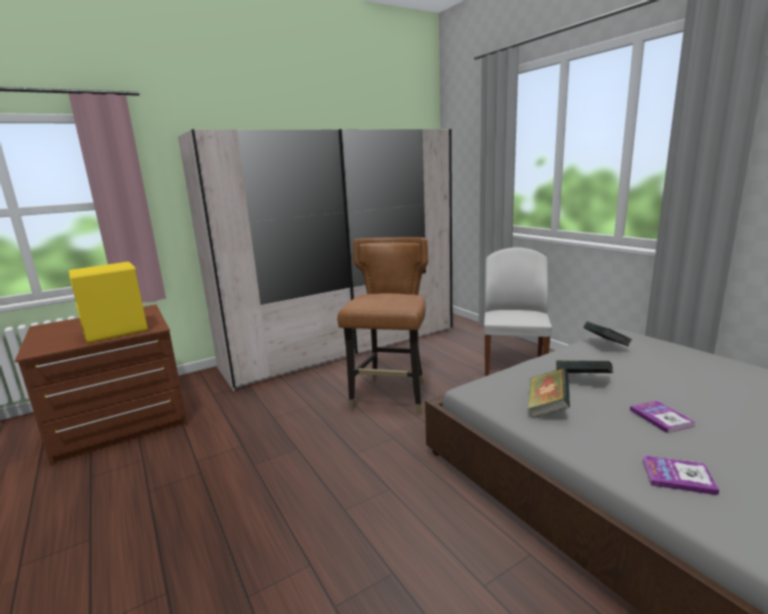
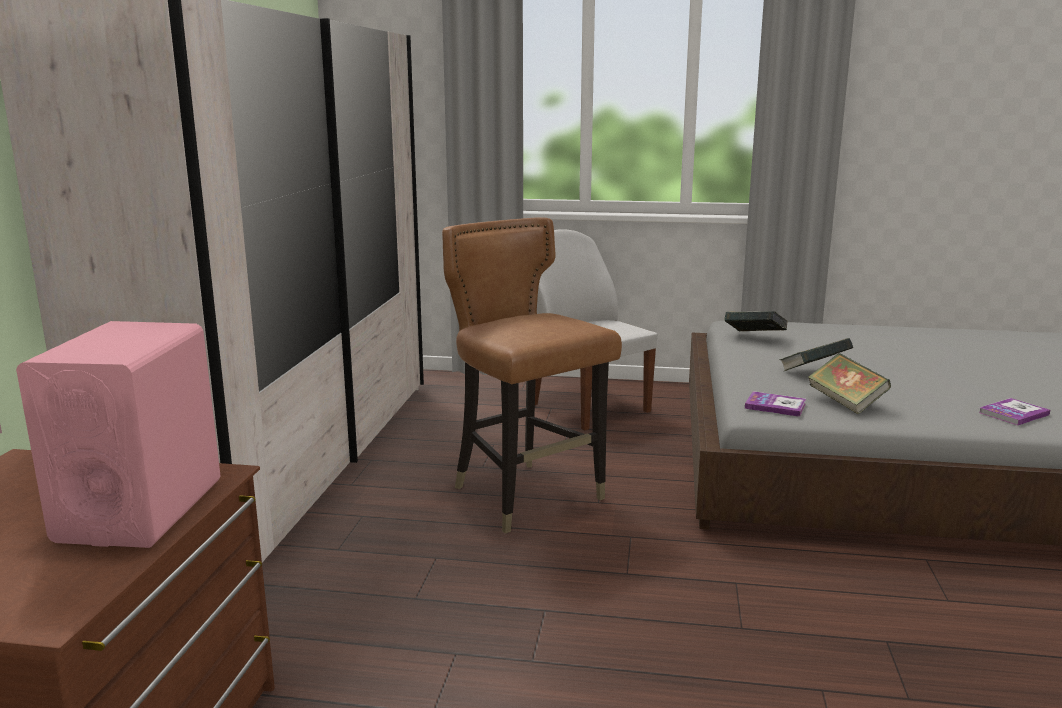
camera: 50 degrees left, 0 degrees up
(117, 332) = (141, 510): yellow speaker -> pink speaker
(661, 418) = (921, 380): book -> book (775, 406)

